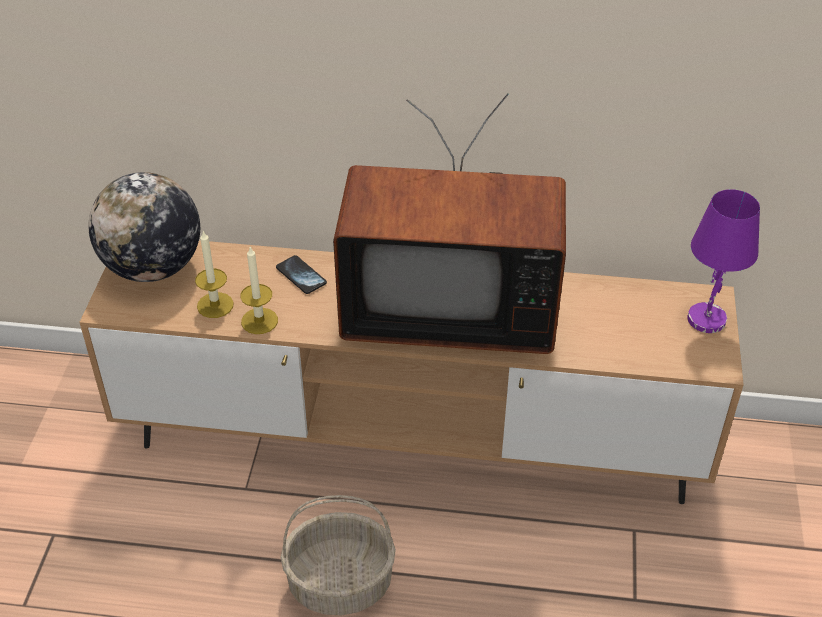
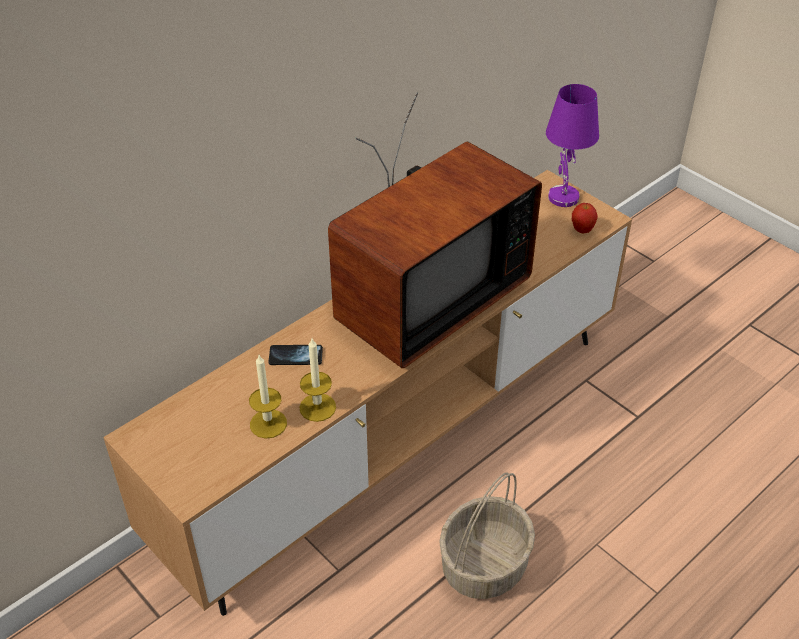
camera: 50 degrees left, 0 degrees up
(153, 268) = (175, 438): globe -> none
(675, 358) = (582, 230): none -> apple

